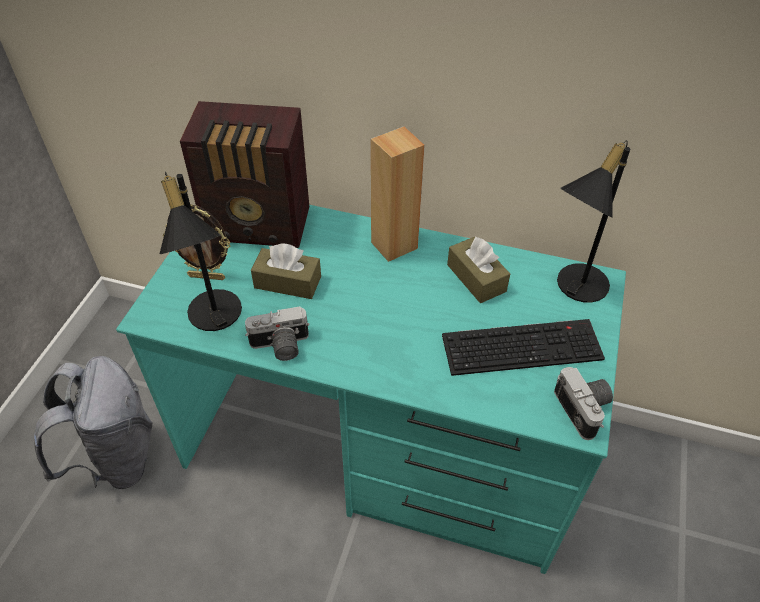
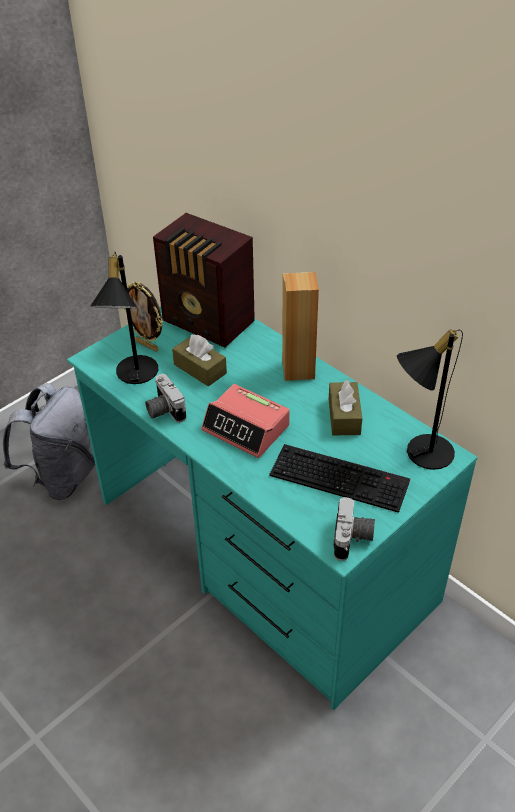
camera: 30 degrees right, 5 degrees down
(280, 347) = (163, 410): camera -> camera turned 45 degrees clockwise
(387, 331) = (246, 428): none -> alarm clock

